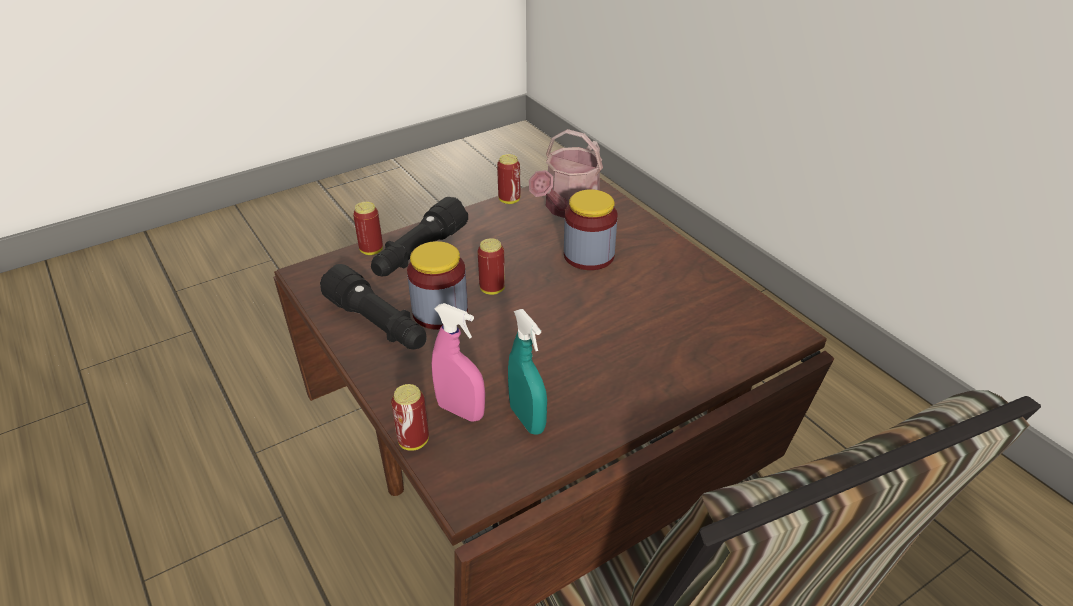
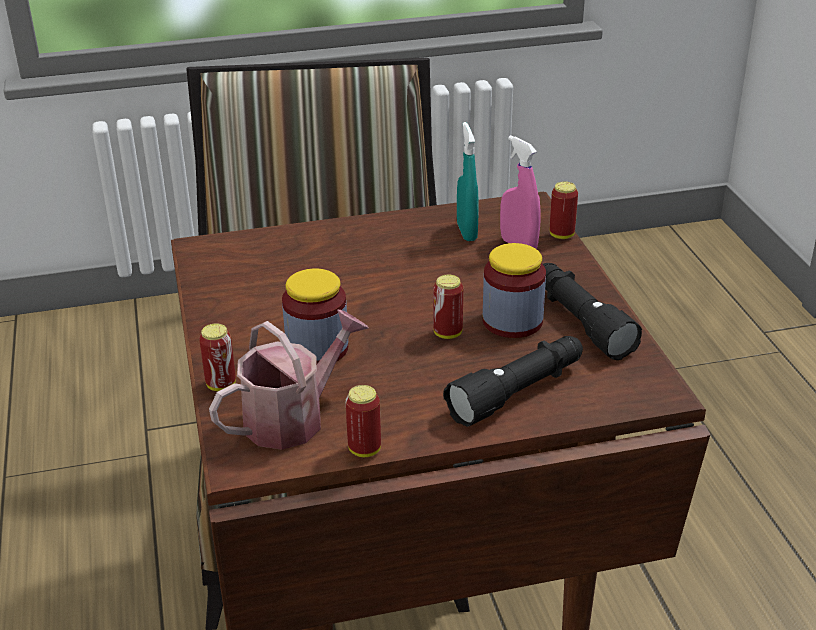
camera: 160 degrees left, 5 degrees down
(371, 250) = (579, 409): can -> can (221, 385)

